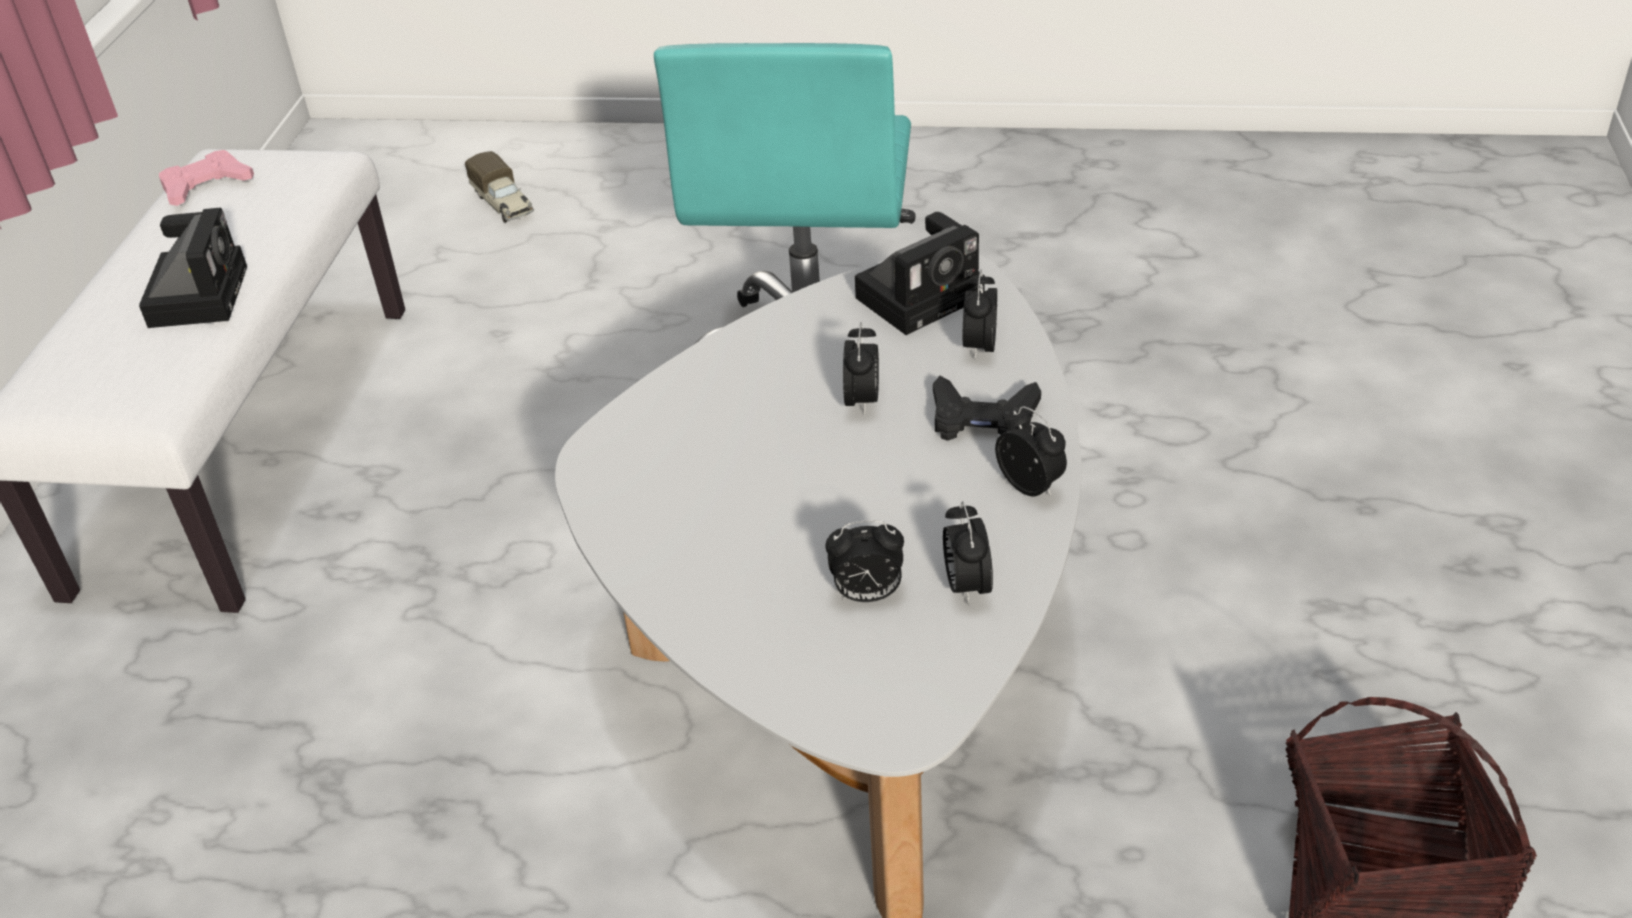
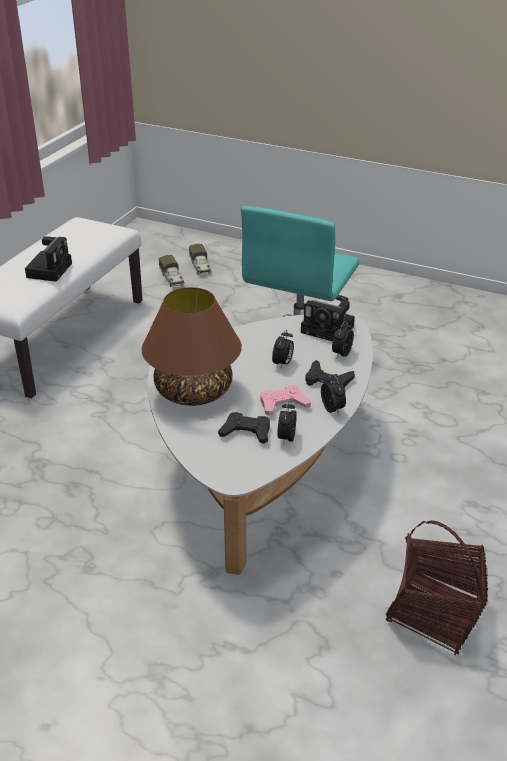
camera: 15 degrees right, 5 degrees down
(206, 186) = (70, 230): pink game controller -> pink game controller (283, 404)
(452, 245) = (172, 279): none -> toy truck
(691, 523) = (193, 391): none -> brown table lamp
(867, 595) = (246, 432): alarm clock -> black game controller
(923, 295) = (329, 330): camera -> camera turned 45 degrees clockwise

